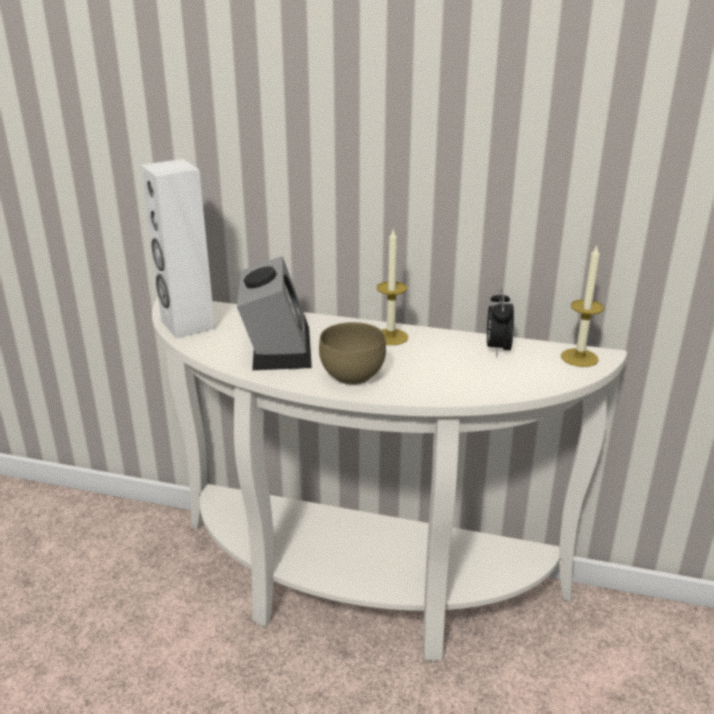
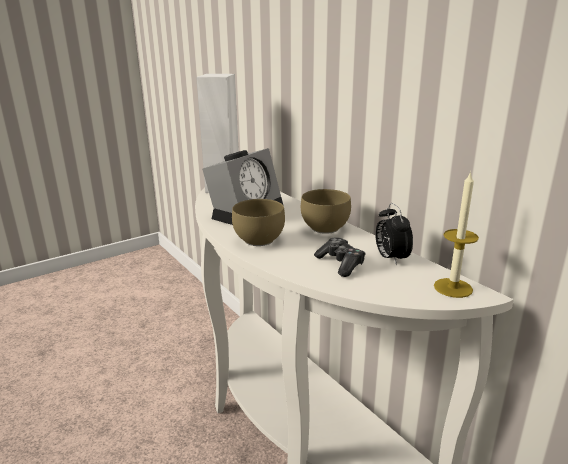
camera: 40 degrees right, 5 degrees down
(390, 337) = (325, 227): candle -> brown bowl
(467, 370) = (340, 264): none -> game controller
(497, 349) = (390, 258): alarm clock -> alarm clock turned 60 degrees counterclockwise

